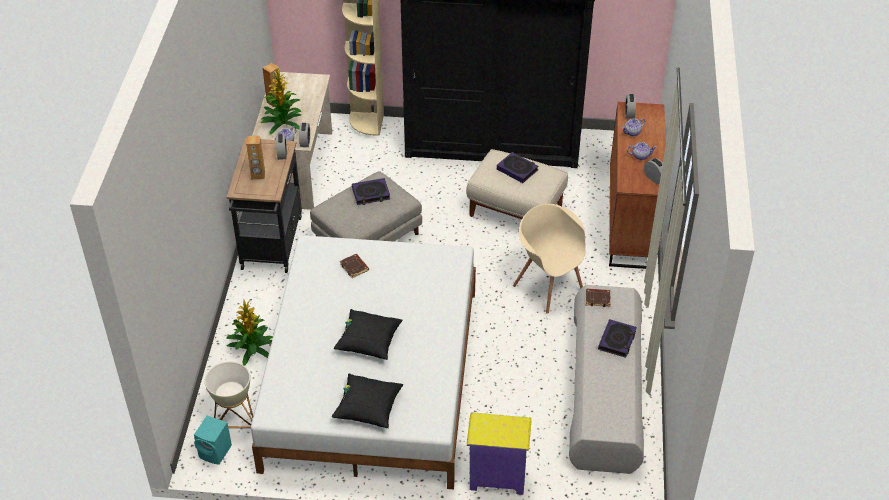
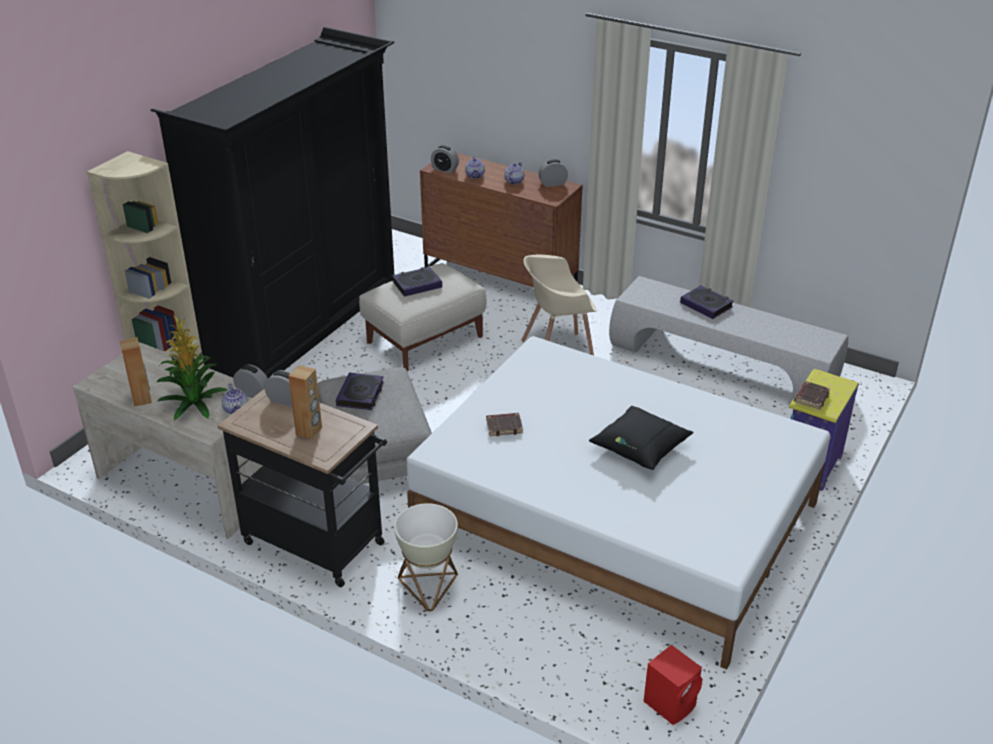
camera: 65 degrees left, 10 degrees down
(216, 452) = (671, 703): turquoise speaker -> red speaker
(234, 418) = (617, 667): planter -> planter (428, 589)
(252, 349) = (501, 615): potted plant -> none
(368, 407) = (751, 477): black pillow -> none
(598, 299) = (641, 299): brown book -> brown book (811, 397)

